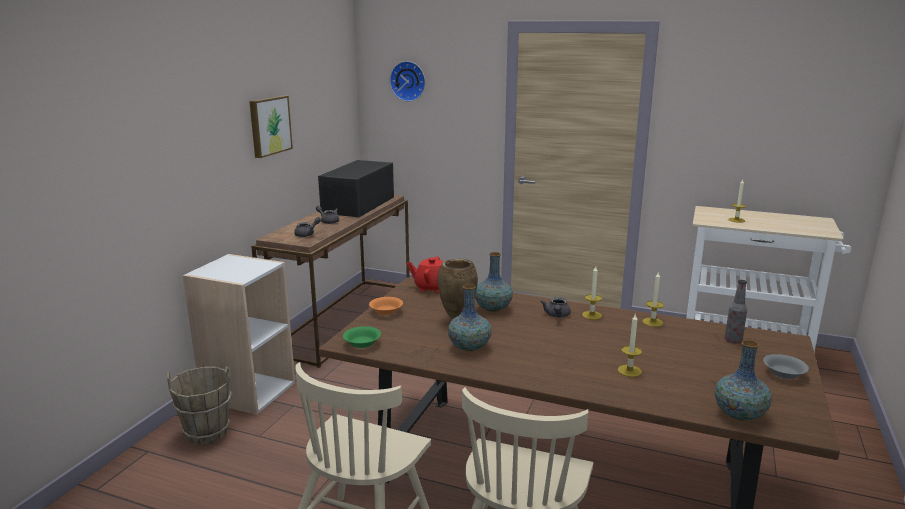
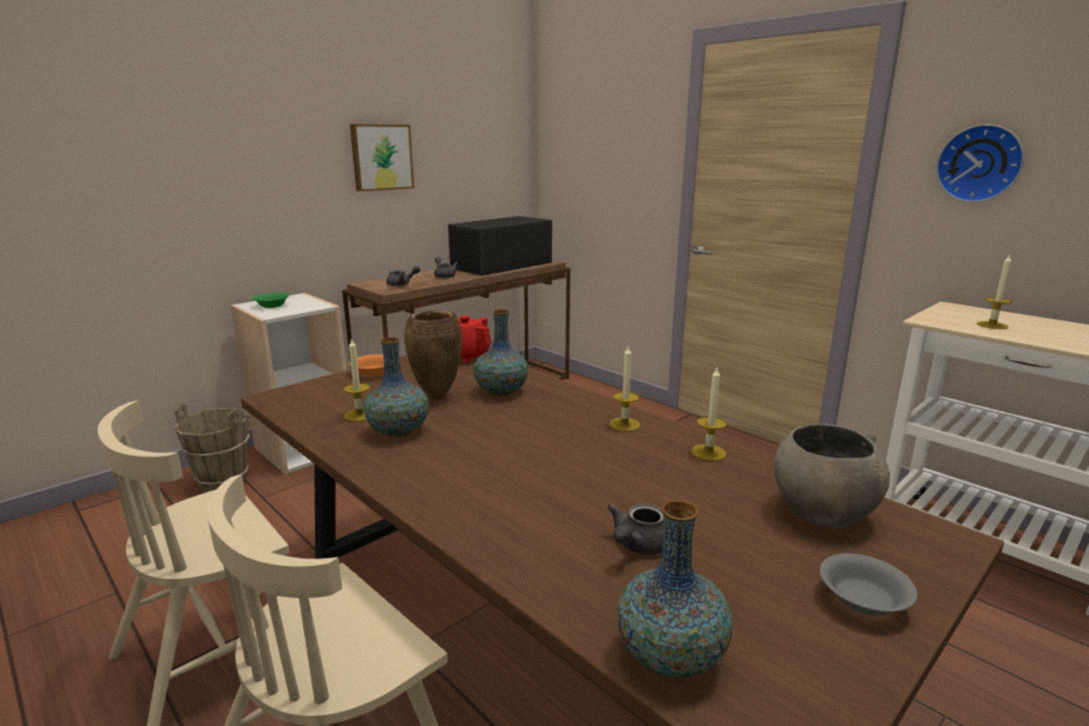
camera: 25 degrees right, 0 degrees up
(362, 344) = (289, 402): green bowl -> green bowl (272, 306)
(408, 81) = (582, 121): wall clock -> wall clock (980, 163)
(556, 315) = (572, 415): grey teapot -> grey teapot (638, 546)
(629, 371) = (570, 517): candle -> candle (359, 415)
(733, 340) = (821, 512): bottle -> grey bowl

